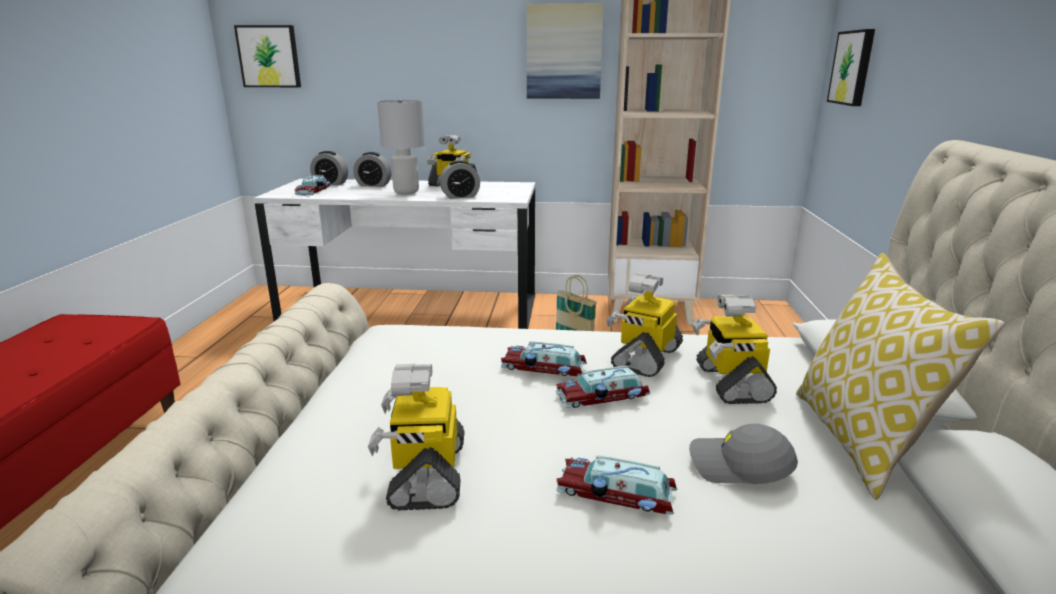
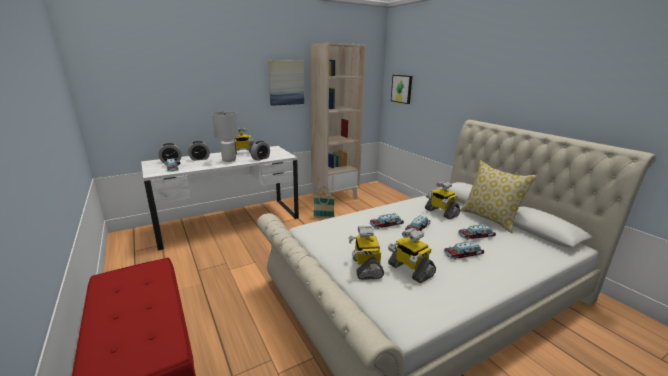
camera: 35 degrees left, 0 degrees up
(269, 56) = (113, 89): picture -> none
(645, 357) = (408, 211): toy robot -> toy robot (365, 267)
(739, 467) = (477, 236): grey cap -> toy car

